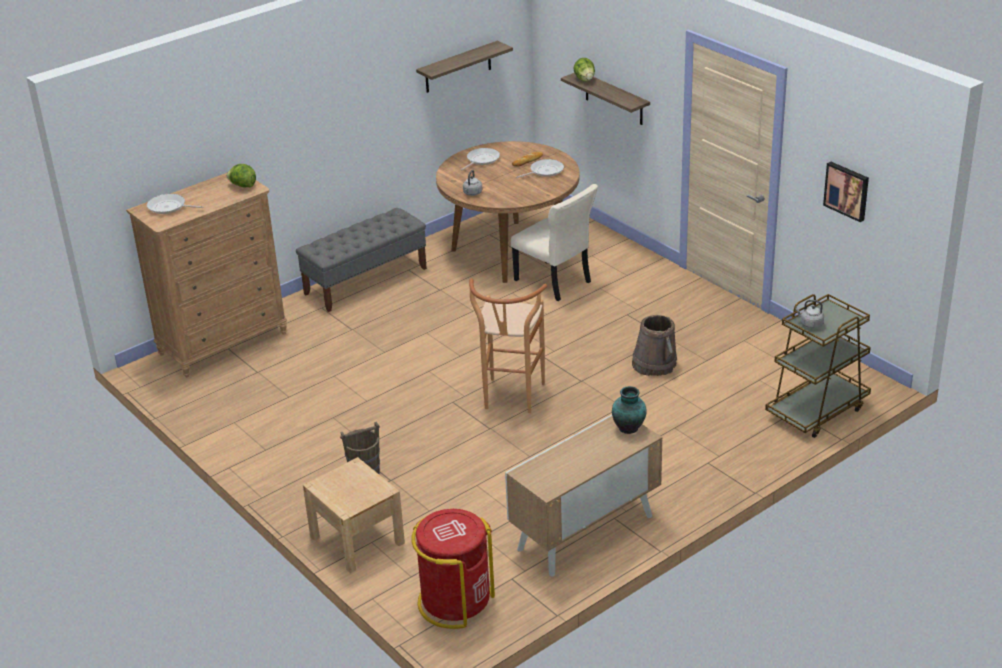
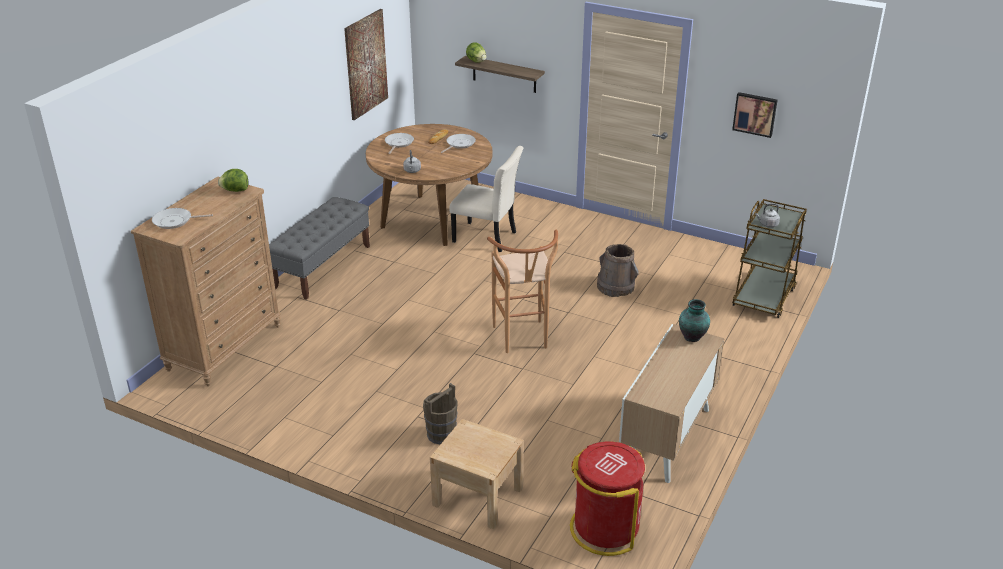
camera: 25 degrees left, 0 degrees up
(458, 67) = (365, 64): shelf -> picture

